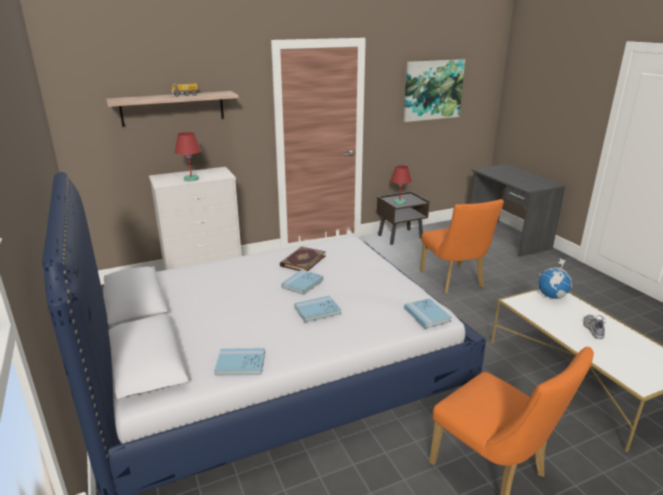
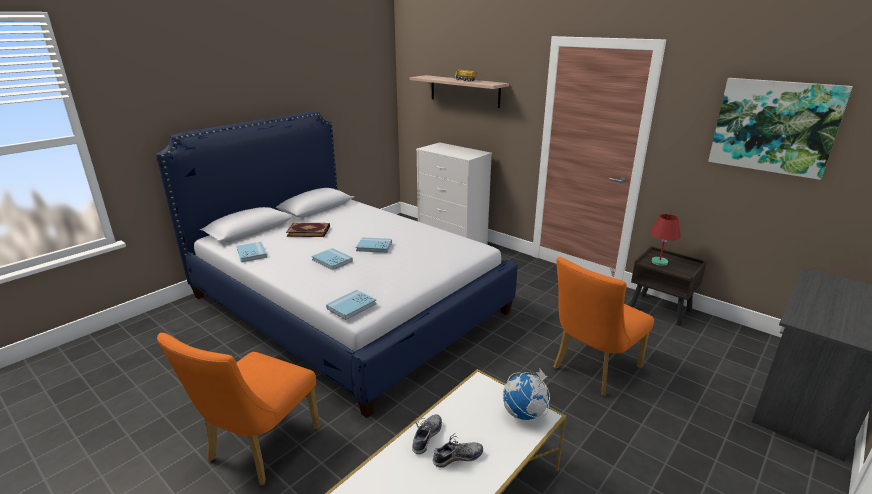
camera: 65 degrees right, 0 degrees up
(191, 179) = (446, 151): red table lamp -> none
(302, 261) = (416, 238): book -> book (309, 231)
(572, 336) = (426, 437): none -> shoe

